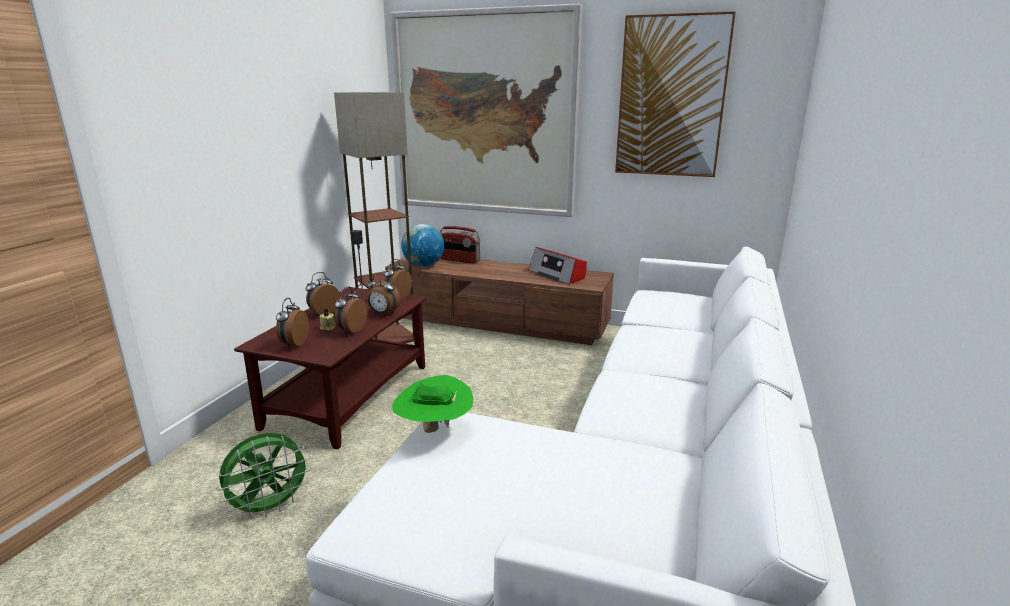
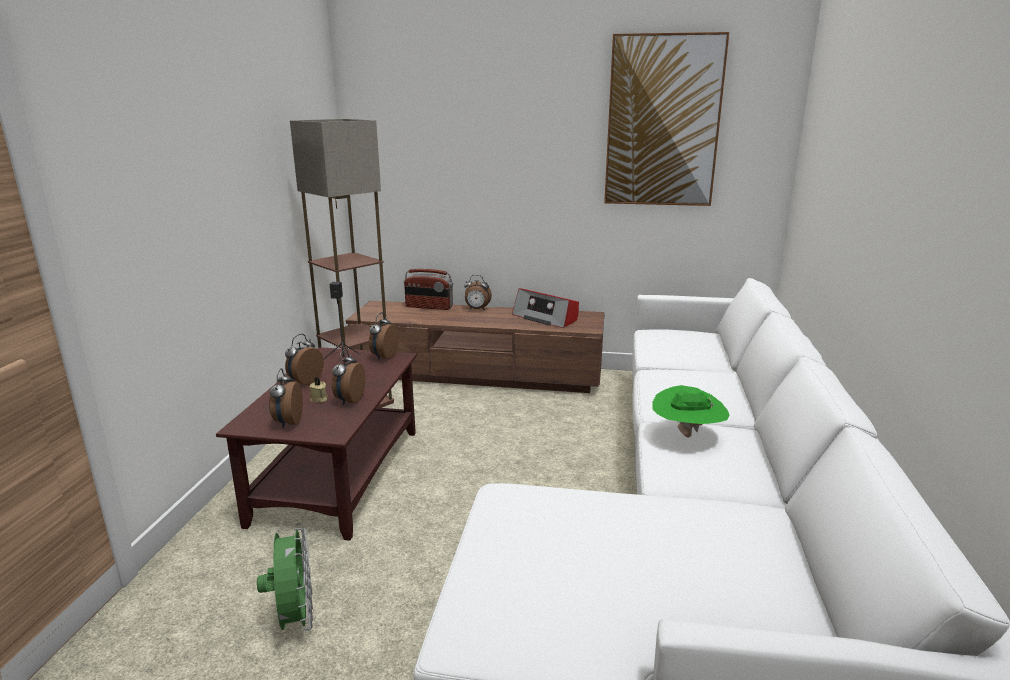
camera: 10 degrees left, 0 degrees up
(270, 507) = (295, 619): green fan -> green fan turned 60 degrees counterclockwise
(383, 314) = (377, 377): alarm clock -> alarm clock (477, 309)
(423, 265) = (390, 316): globe -> none
(434, 429) = (496, 508): green hat -> green hat (687, 435)
(485, 114) = (454, 141): picture -> none

